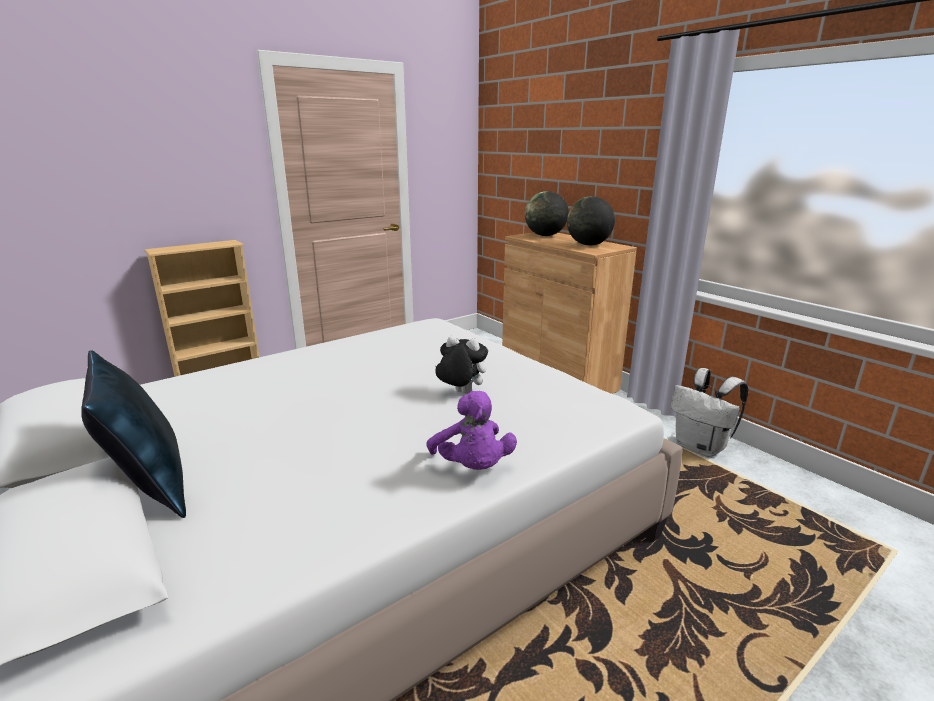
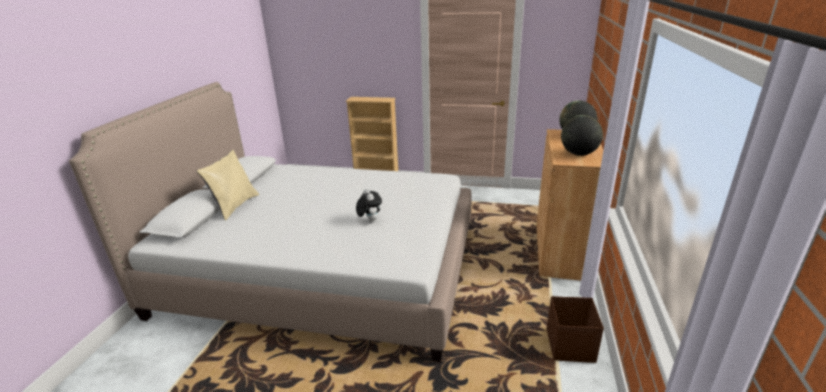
camera: 50 degrees right, 5 degrees up
(150, 487) = (235, 206): blue pillow -> beige pillow
(472, 467) = (307, 252): purple plush toy -> none
(701, 447) = (569, 346): white backpack -> brown storage box

